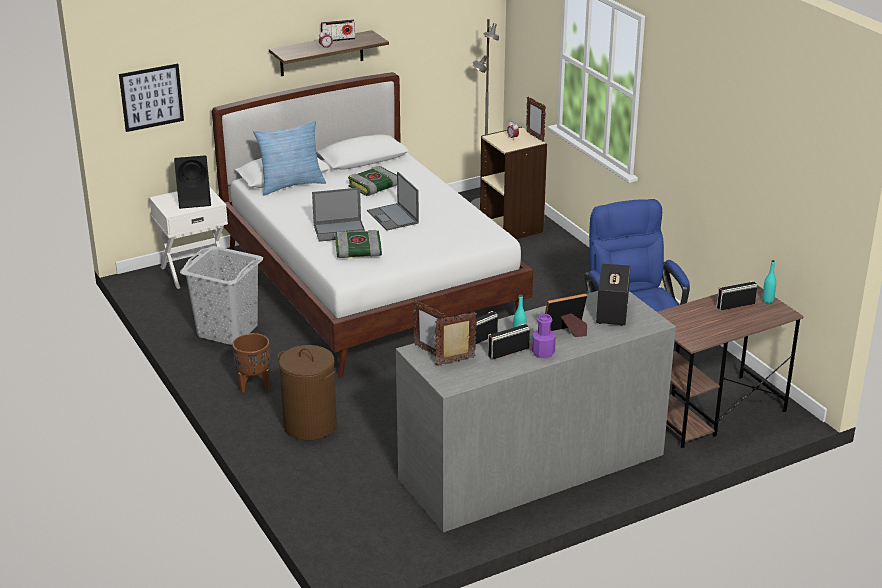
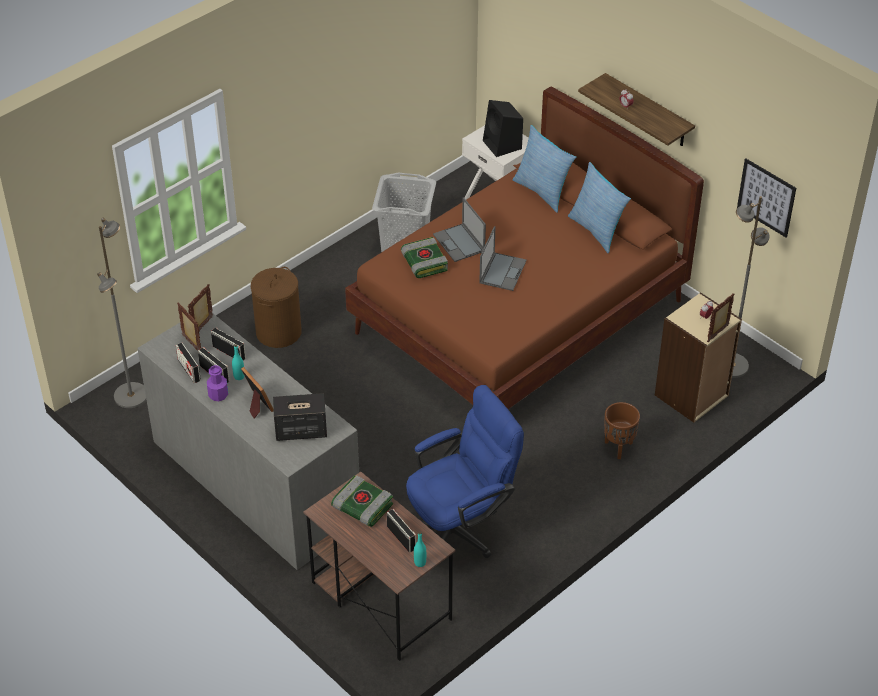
camera: 75 degrees right, 15 degrees up
(151, 97) = (514, 42): picture -> picture (766, 197)
(254, 385) = (326, 285): brown planter -> brown planter (619, 447)
(338, 39) = (653, 109): radio -> radio (189, 370)
(358, 542) = (132, 396): none -> grey floor lamp
(363, 170) = (597, 230): none -> pillow
(370, 286) = (519, 317): white bed -> brown bed
(374, 187) = (563, 245): book -> book (361, 506)
(393, 217) = (502, 271): laptop -> laptop turned 150 degrees clockwise

